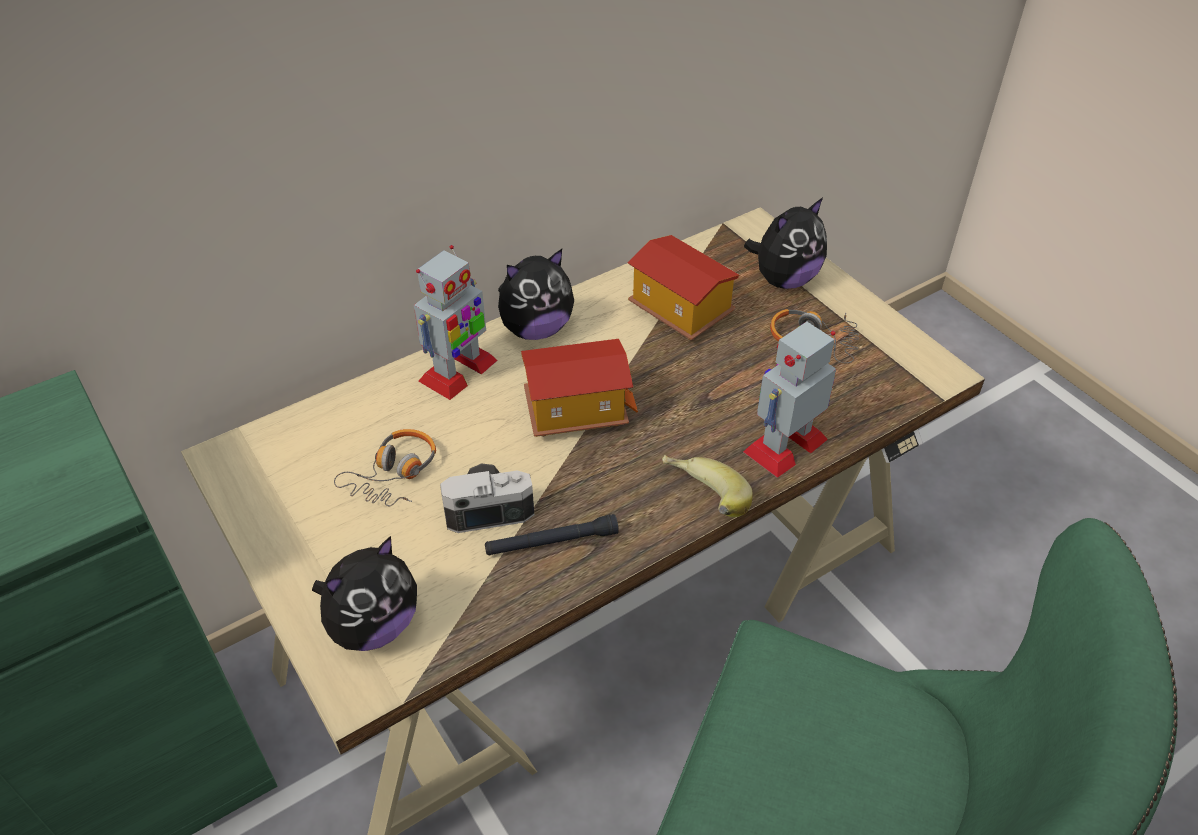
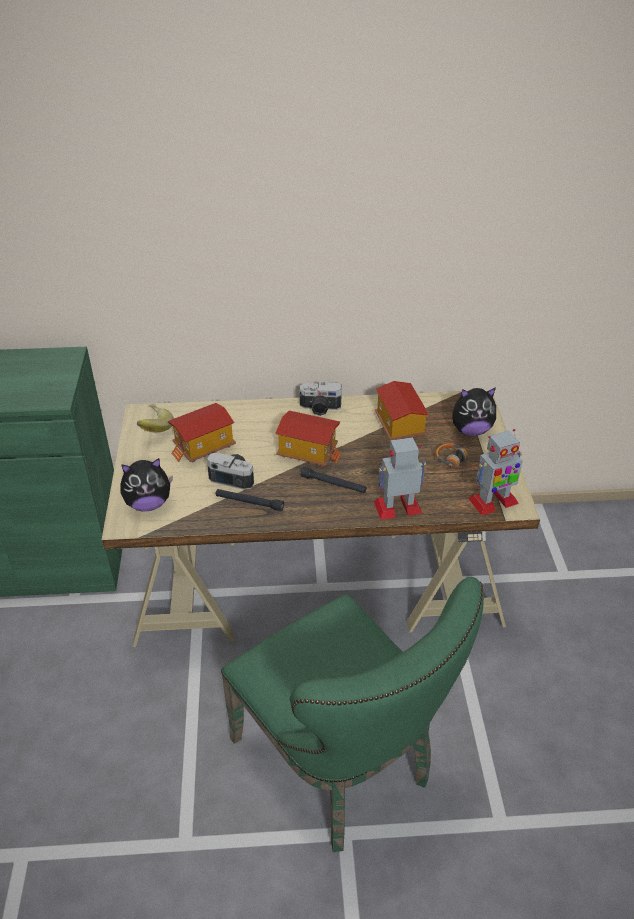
camera: 30 degrees right, 5 degrees down
(394, 474) = (204, 447): headphones -> toy house
(458, 372) = (267, 414): toy robot -> toy robot (492, 501)
(536, 329) = (320, 408): plush toy -> camera
(660, 449) = (333, 484): none -> black flashlight
(701, 503) = (332, 515): banana -> banana (153, 428)

